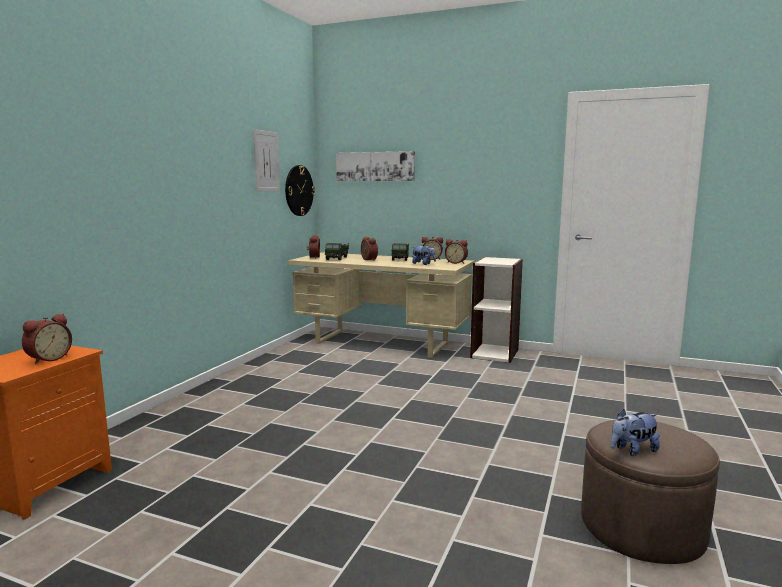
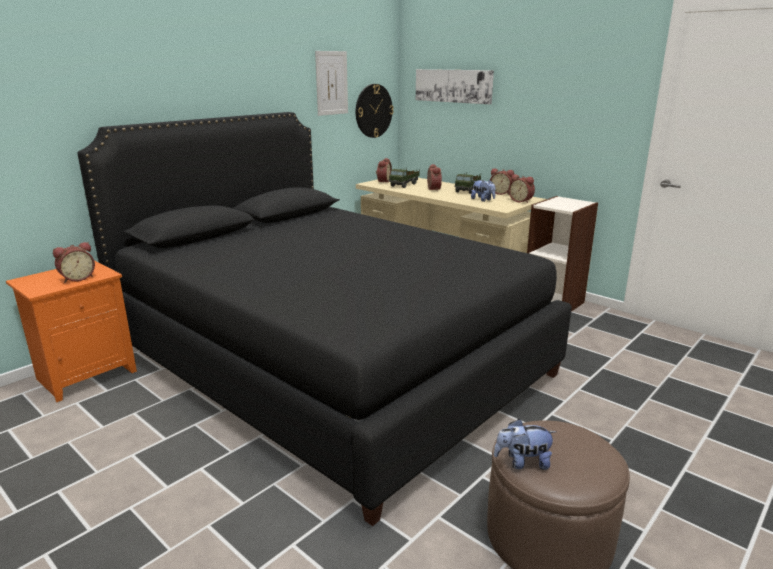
camera: 20 degrees right, 10 degrees up
(331, 426) = (329, 362): none -> black bed

